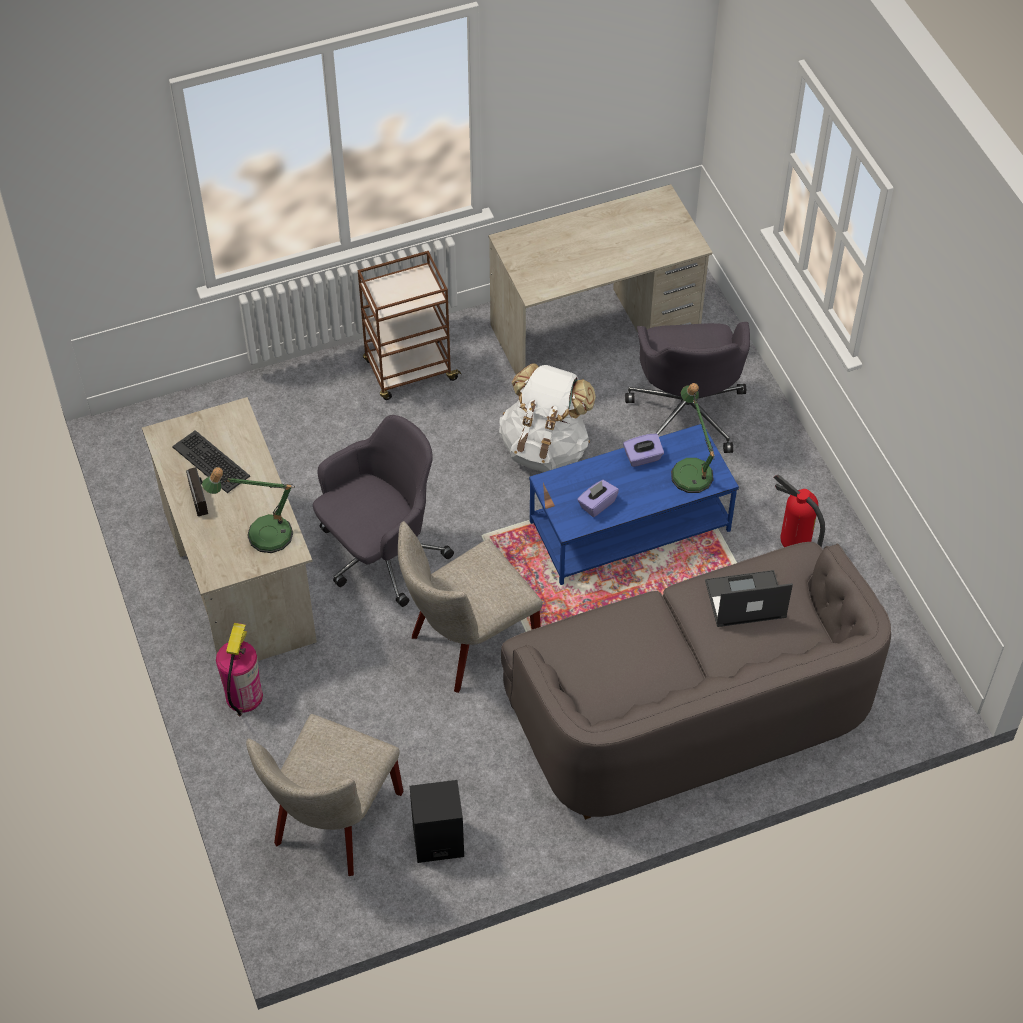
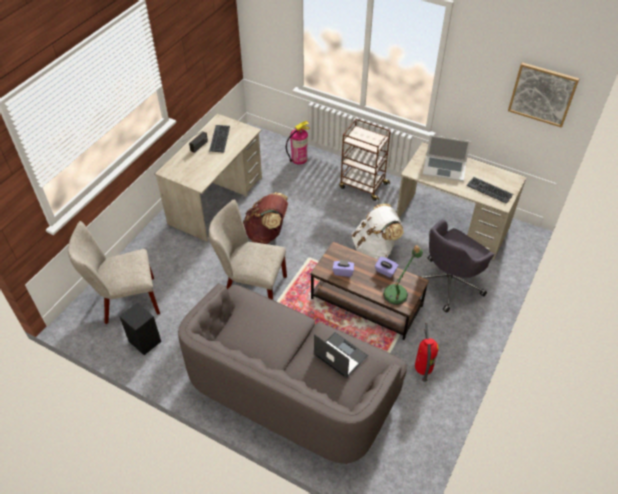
camera: 50 degrees right, 5 degrees down
(244, 696) = (162, 237): fire extinguisher -> fire extinguisher (299, 159)
(261, 534) = (199, 171): table lamp -> none
(381, 555) = (267, 233): grey office chair -> brown backpack
(565, 251) = (444, 168): none -> laptop
(629, 527) = (365, 302): blue coffee table -> brown coffee table
(650, 56) = (542, 94): none -> picture
(654, 238) = (489, 190): none -> keyboard

